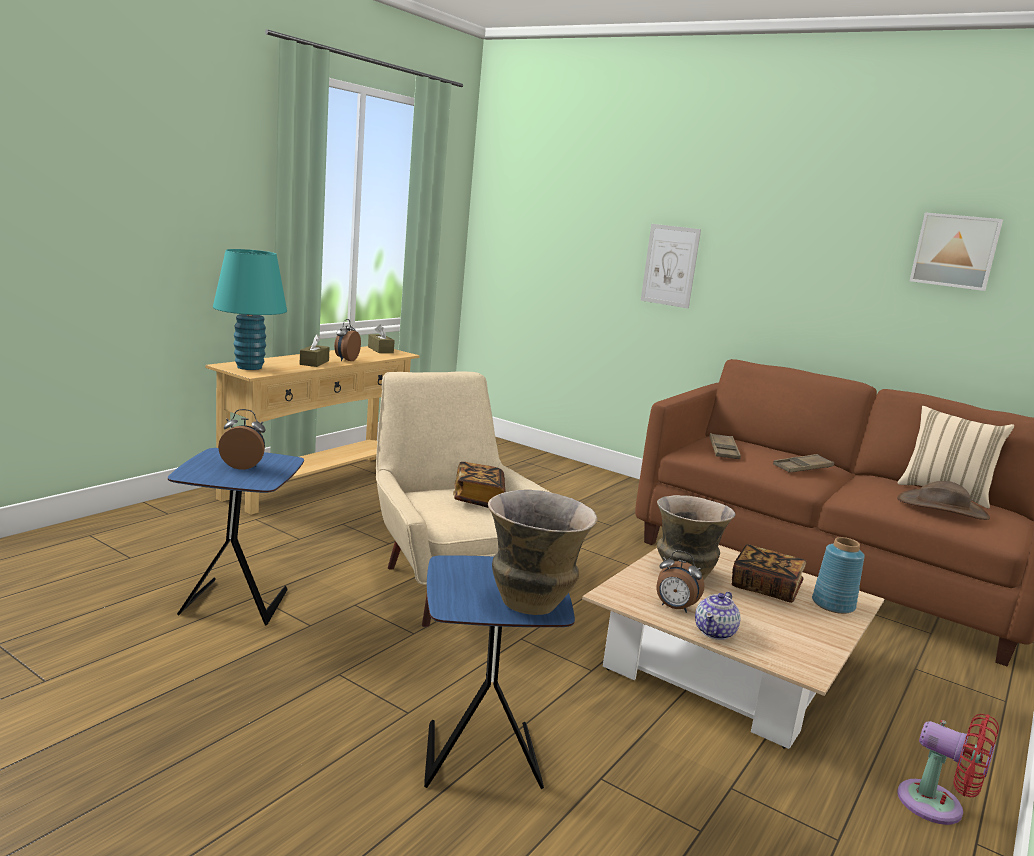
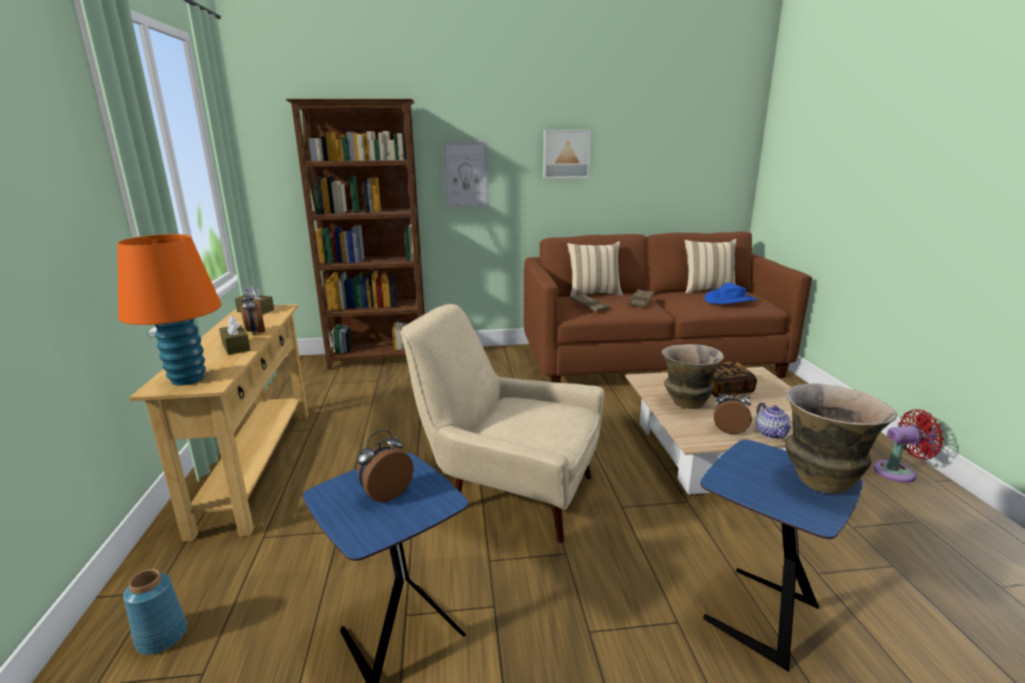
camera: 40 degrees left, 5 degrees up
(249, 367) = (188, 379): turquoise table lamp -> orange table lamp
(478, 498) = (529, 413): book -> none
(530, 456) = (380, 359): none -> brown bookcase
(674, 608) = (729, 429): alarm clock -> alarm clock turned 150 degrees counterclockwise
(763, 446) = (593, 294): none -> beige pillow
(832, 604) = (760, 382): blue vase -> blue vase (161, 636)
(942, 508) = (730, 300): brown hat -> blue hat
(955, 251) = (665, 135): picture -> picture (566, 154)

